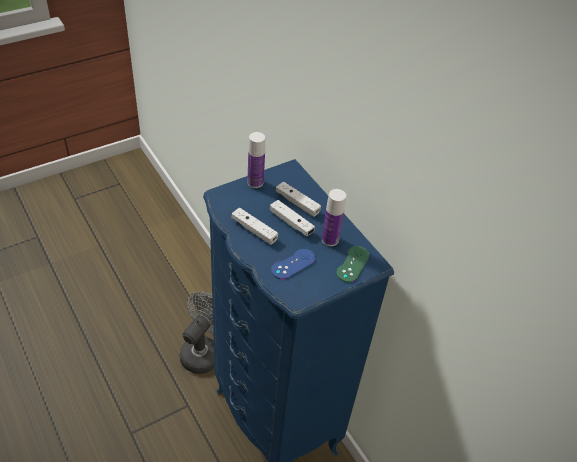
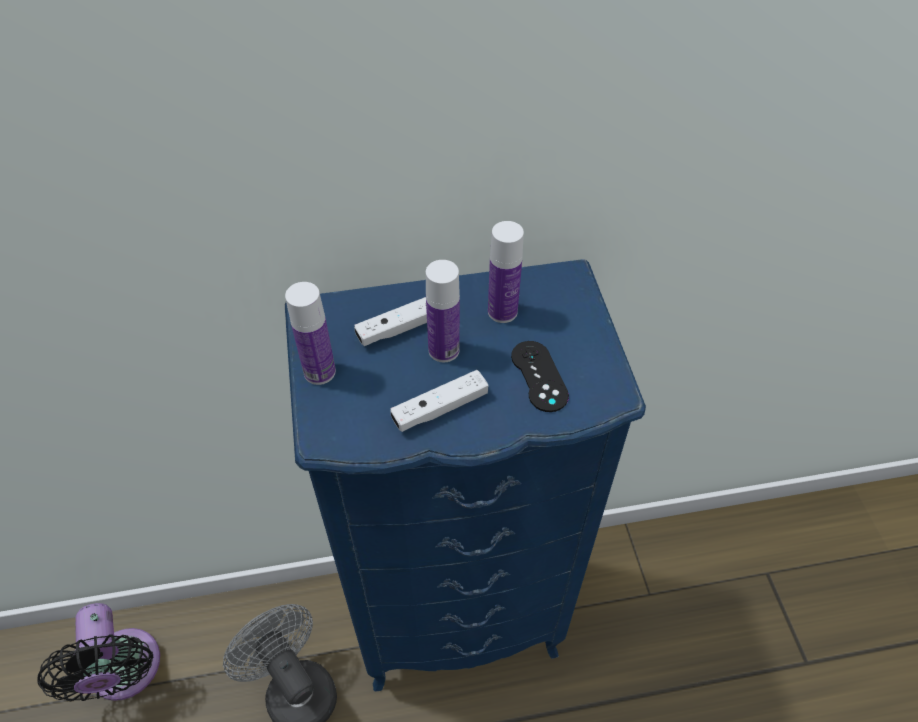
camera: 65 degrees left, 5 degrees up
(186, 274) = (124, 673): none -> black fan
(291, 222) = (444, 350): white game controller -> bottle
(293, 264) = (539, 376): blue game controller -> black game controller
(352, 264) = (563, 301): green game controller -> none

